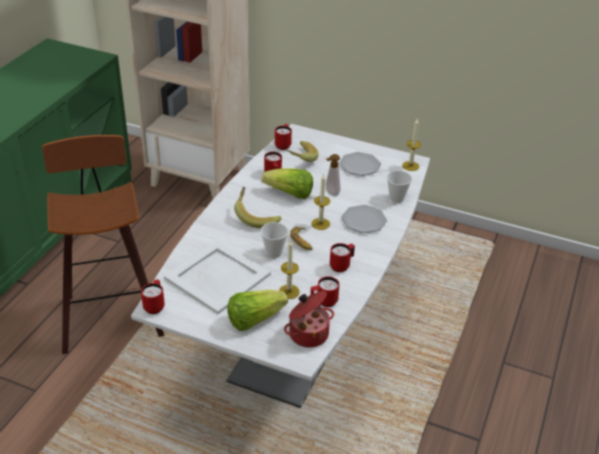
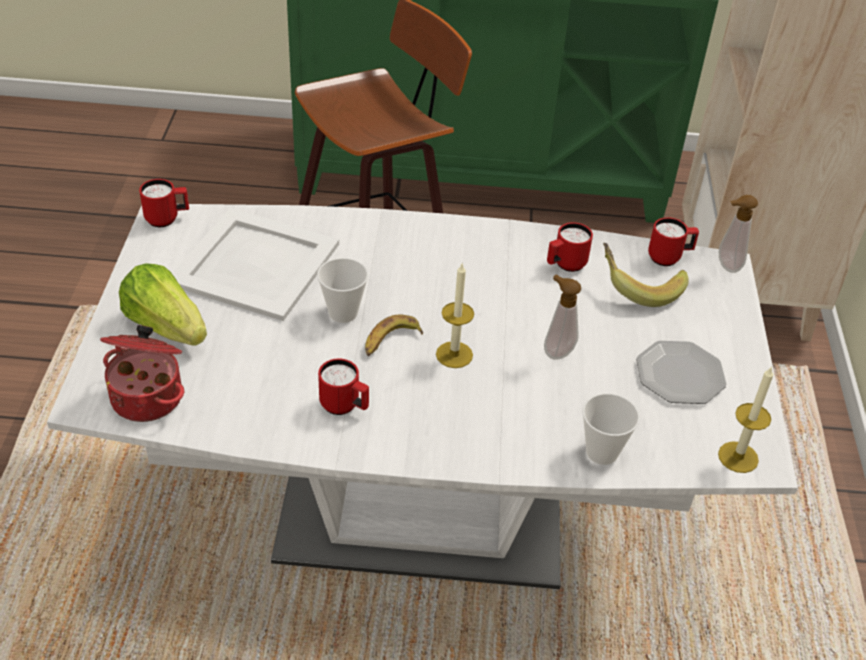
camera: 70 degrees right, 5 degrees up
(256, 217) = (430, 272): banana -> none
(289, 291) = (247, 352): candle -> none
(290, 194) = (521, 297): lettuce -> none
(297, 132) = (726, 266): none -> soap dispenser
(323, 302) = (235, 401): red mug -> none
(363, 220) = (498, 413): plate -> none

